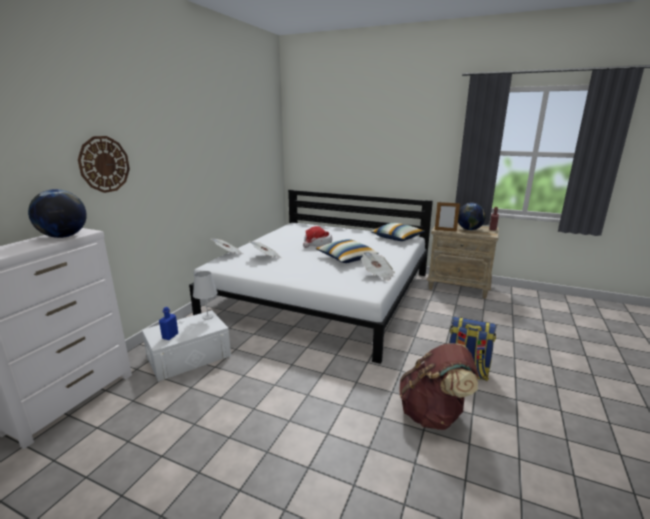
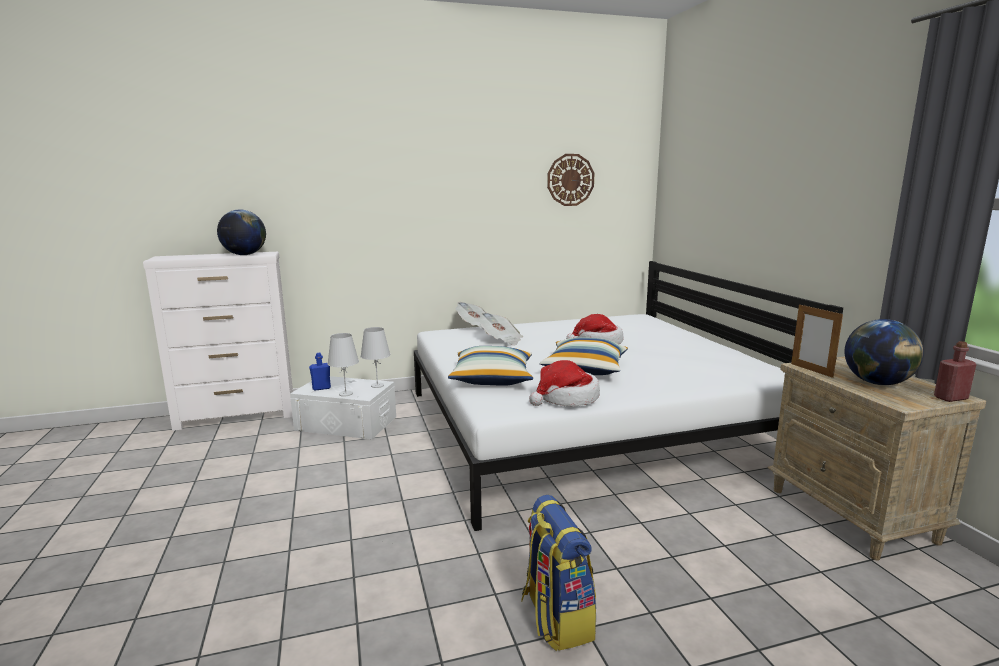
camera: 50 degrees right, 5 degrees down
(104, 164) = (322, 193): wall clock -> wall clock (570, 180)
(200, 331) = (345, 394): none -> white table lamp
(377, 274) = (566, 398): newspaper -> hat
(397, 238) = (746, 369): pillow -> pillow (492, 379)
(434, 414) = (401, 620): brown backpack -> none

